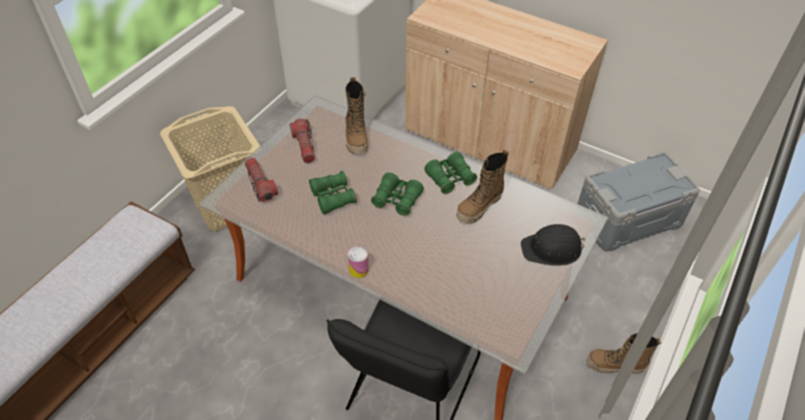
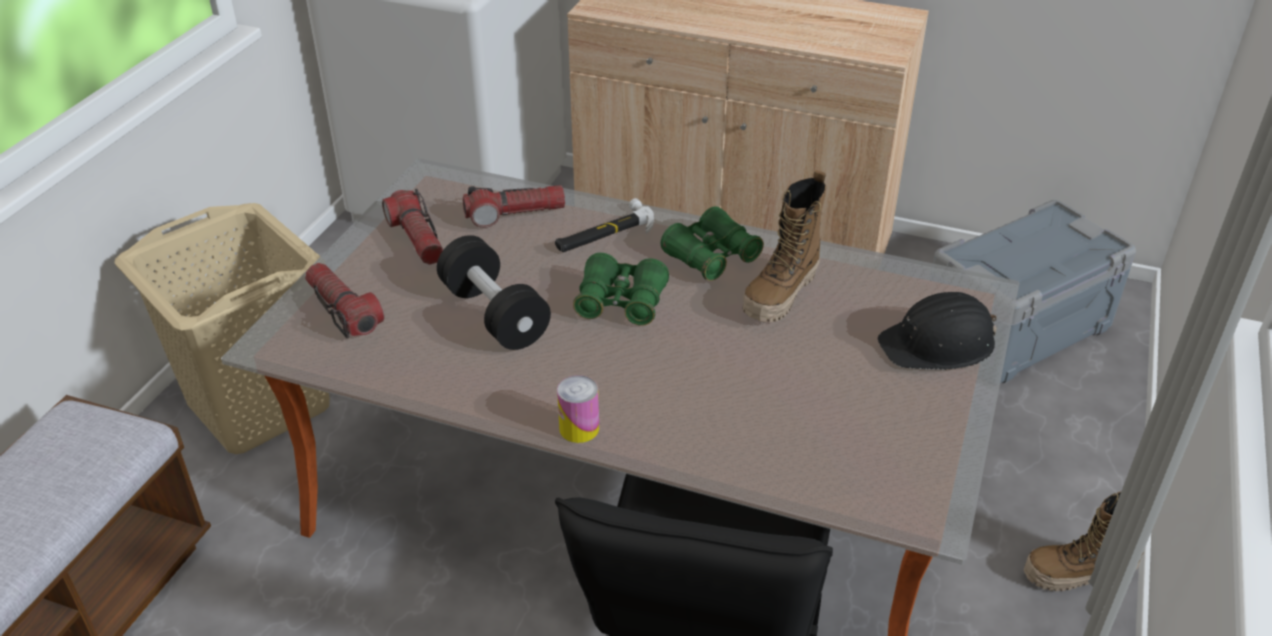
camera: 10 degrees left, 10 degrees down
(333, 197) = (494, 314): green binoculars -> black dumbbell
(356, 137) = (515, 214): boot -> flashlight
(399, 156) = (604, 233): none -> hammer

